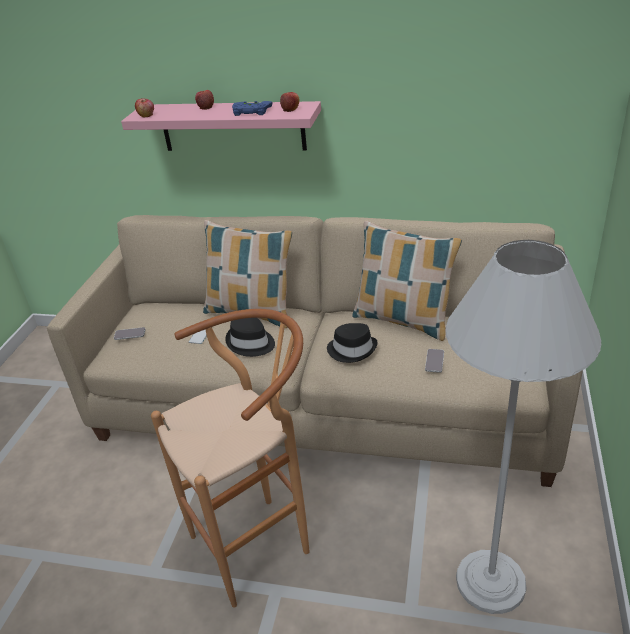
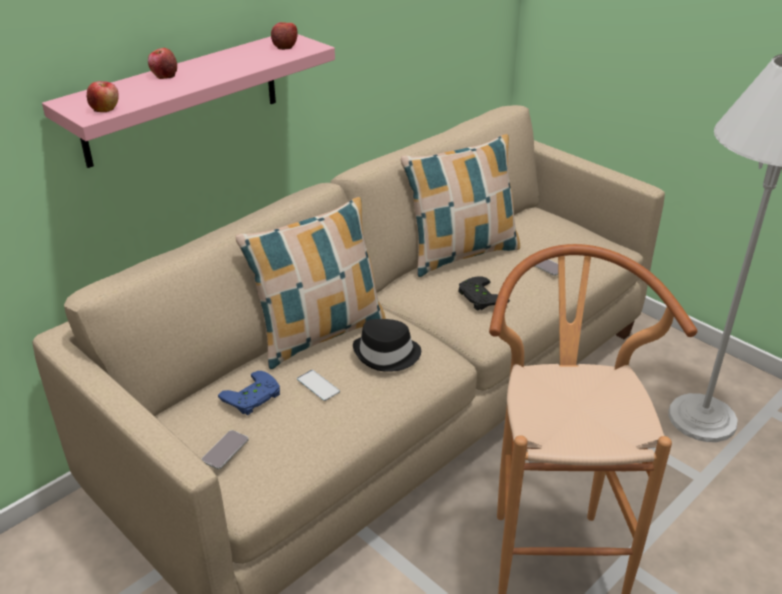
camera: 60 degrees left, 0 degrees up
(251, 112) = (245, 61): blue game controller -> blue game controller (253, 398)
(352, 349) = (479, 297): black hat -> black game controller

